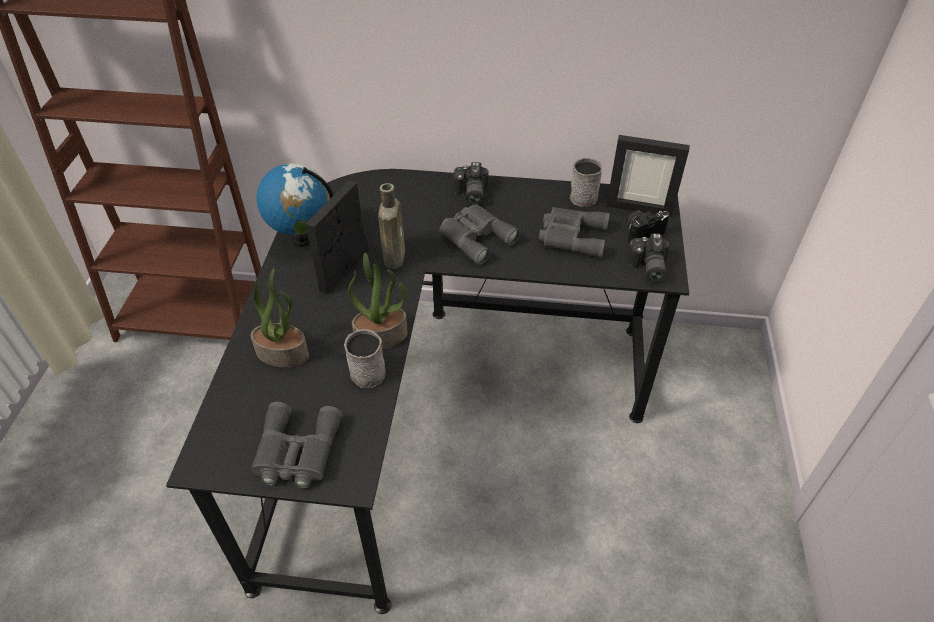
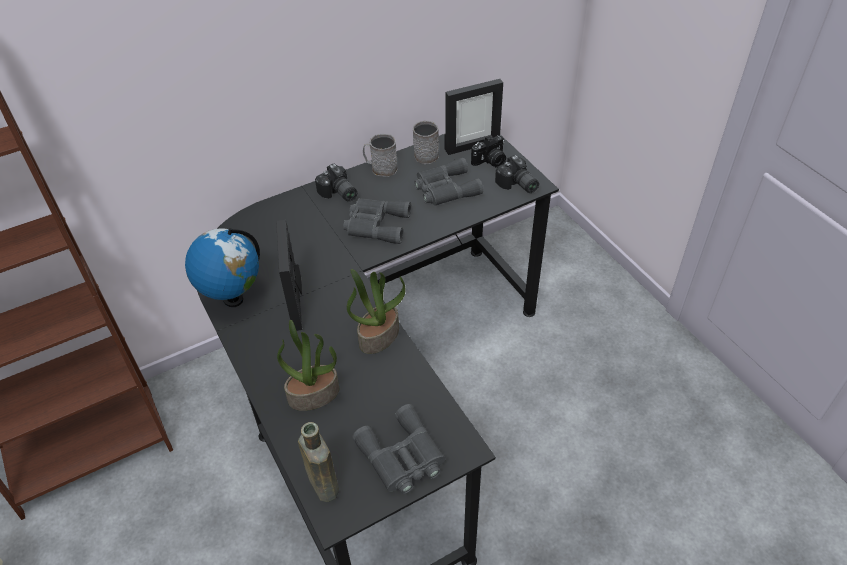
camera: 35 degrees left, 0 degrees up
(364, 370) = (392, 368): grey mug -> grey mug (380, 168)
(394, 256) = (327, 272): brown bottle -> brown bottle (322, 483)
(642, 232) = (490, 162): camera -> camera turned 150 degrees counterclockwise

